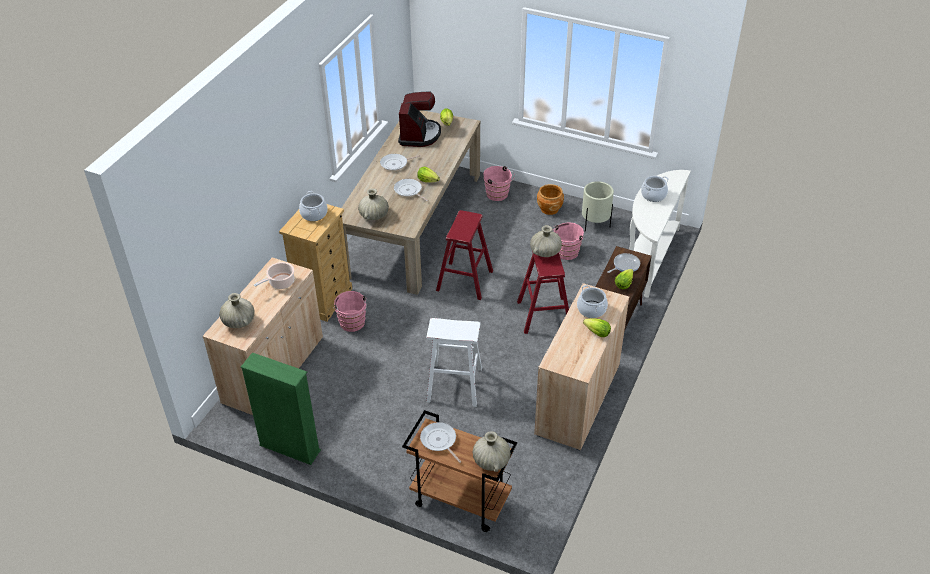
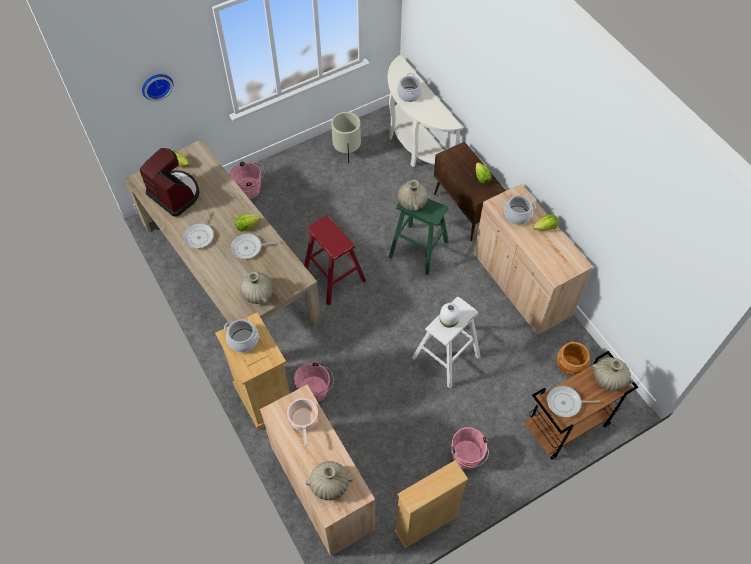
camera: 55 degrees left, 15 degrees up
(290, 448) = (425, 524): green bookcase -> beige bookcase
(449, 327) = (448, 321): none -> white vase
(461, 47) = (156, 85): none -> wall clock
(544, 315) = (418, 249): red stool -> green stool
(549, 209) = (301, 167): brown planter -> brown planter (570, 365)
(565, 253) = (362, 191): pink bucket -> pink bucket (467, 458)
(625, 265) = (461, 163): frying pan -> none

